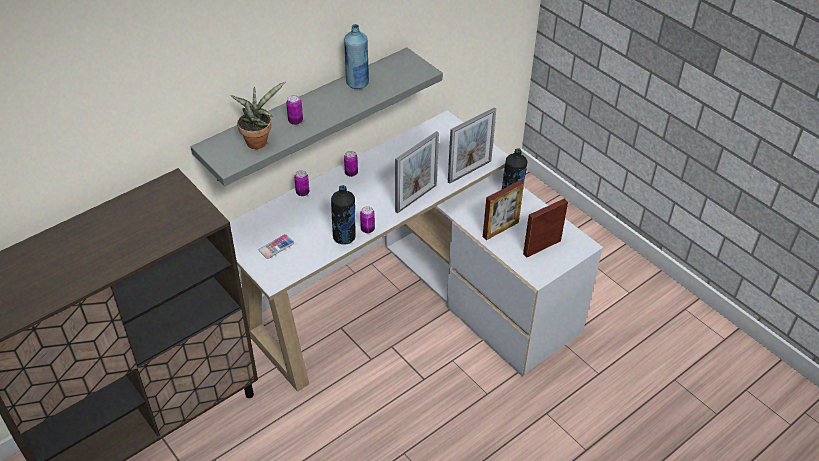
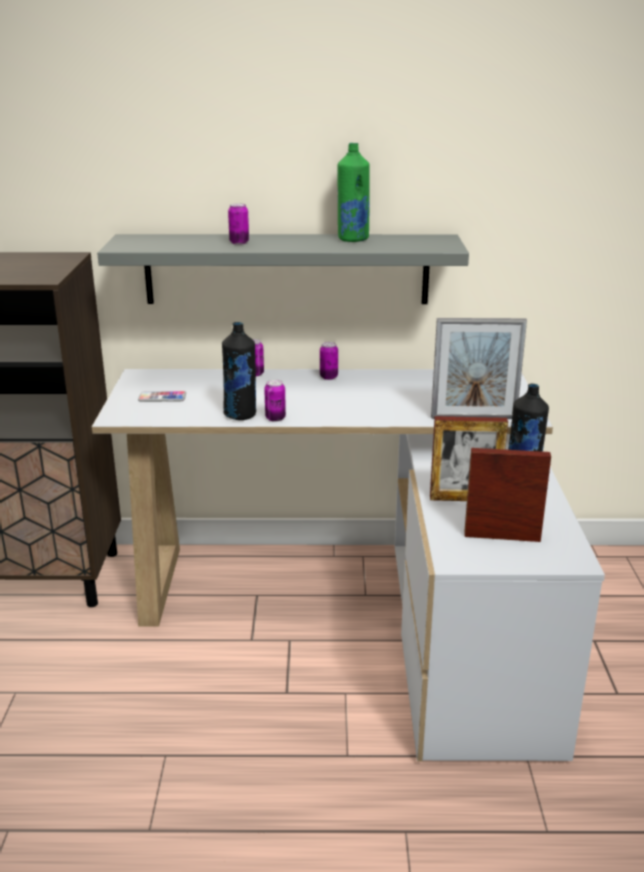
camera: 40 degrees right, 20 degrees down
(258, 141) = (179, 243): potted plant -> none
(357, 83) = (352, 239): blue bottle -> green bottle
(416, 198) = (371, 416): picture frame -> none

